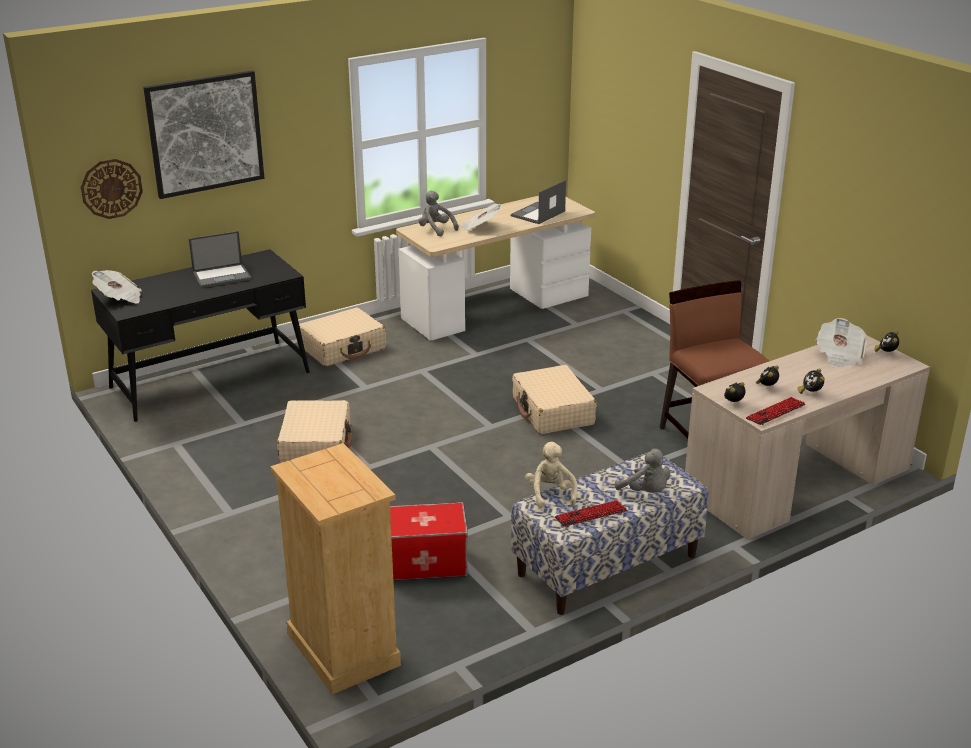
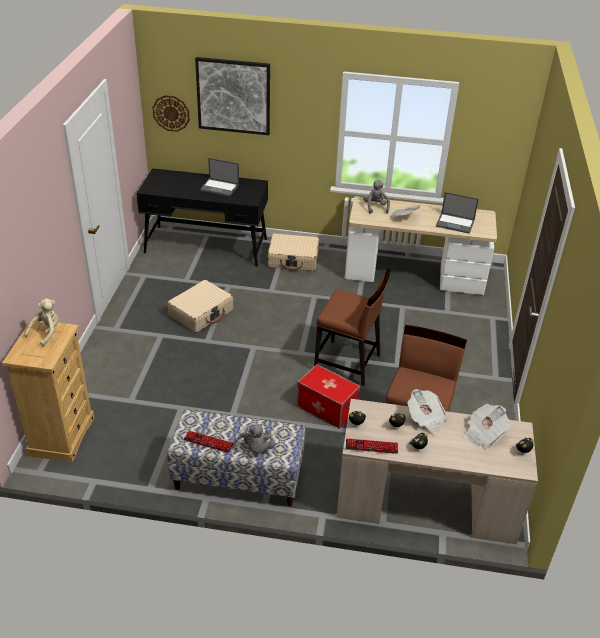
camera: 40 degrees right, 10 degrees up
(119, 298) = (156, 179): newspaper -> newspaper (426, 419)
(424, 563) = (156, 414): storage box -> storage box (326, 408)
(537, 214) = (455, 223): laptop -> laptop turned 150 degrees counterclockwise
(550, 494) = (208, 416): beige plush toy -> beige plush toy (46, 333)
(552, 411) = (348, 363): beige suitcase -> brown chair

